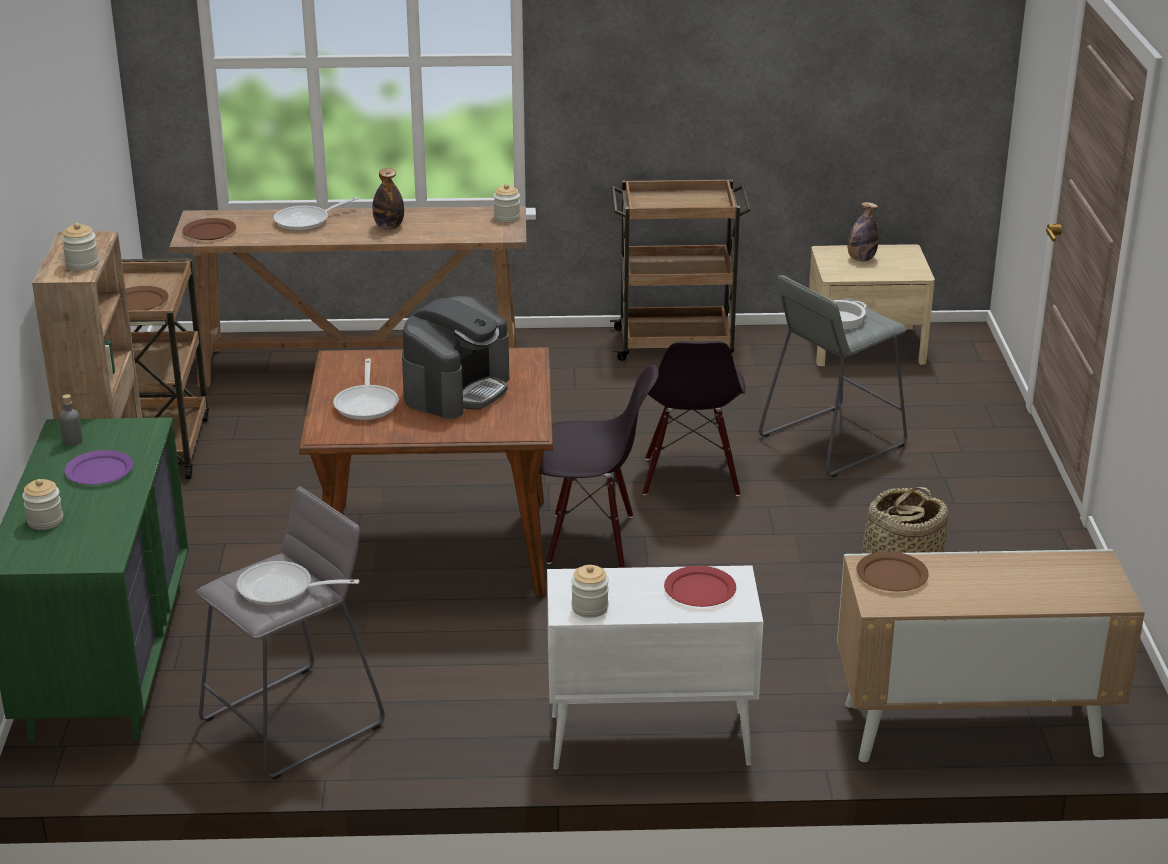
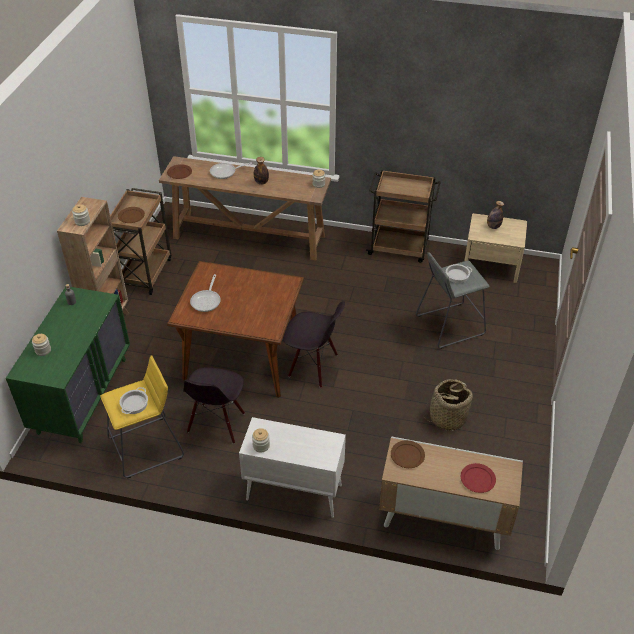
camera: 15 degrees right, 15 degrees up
(100, 471) = (76, 323): purple plate -> none
(282, 590) = (134, 404): frying pan -> cooking pot
(293, 722) = (146, 447): grey stool -> yellow stool
(457, 389) = (250, 298): coffee machine -> none
(690, 477) = (373, 335): black chair -> black chair (217, 423)
(700, 590) = (315, 445): red plate -> red plate (478, 479)

